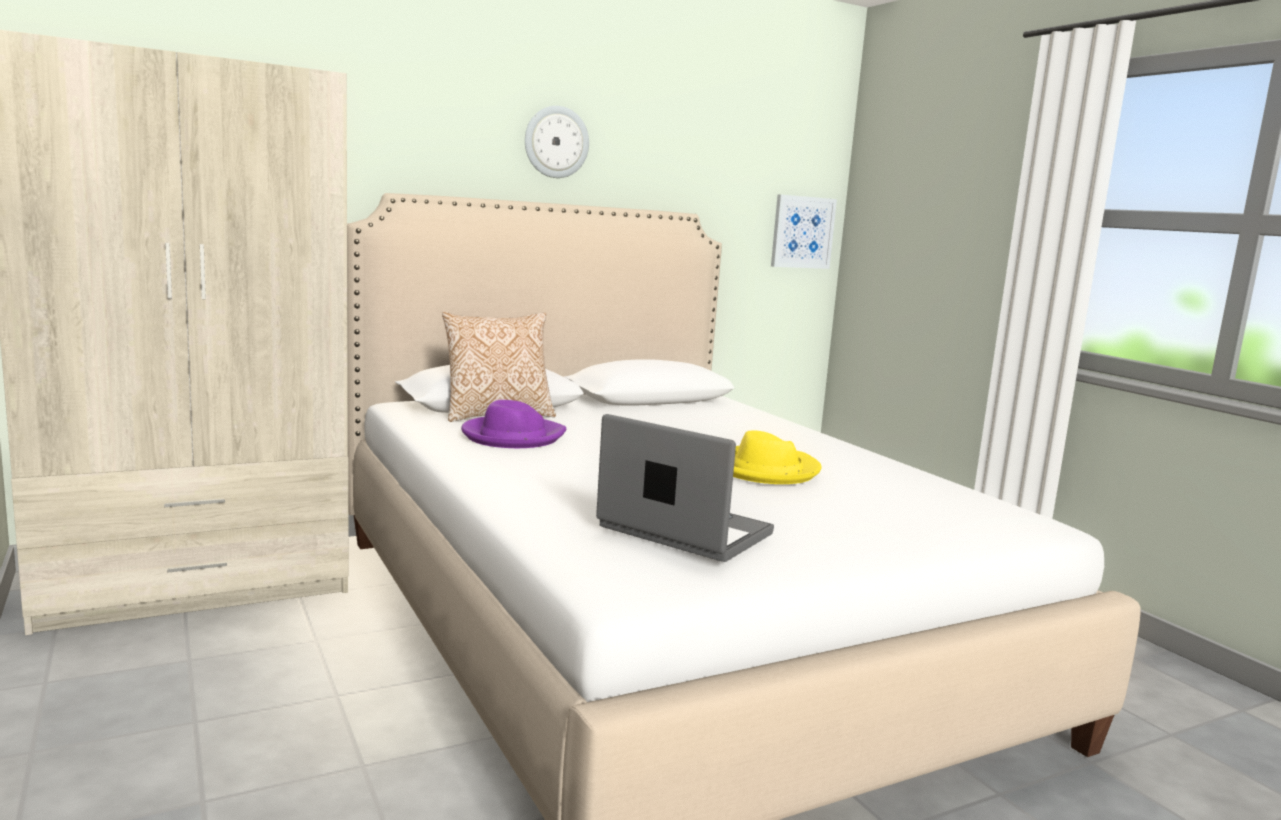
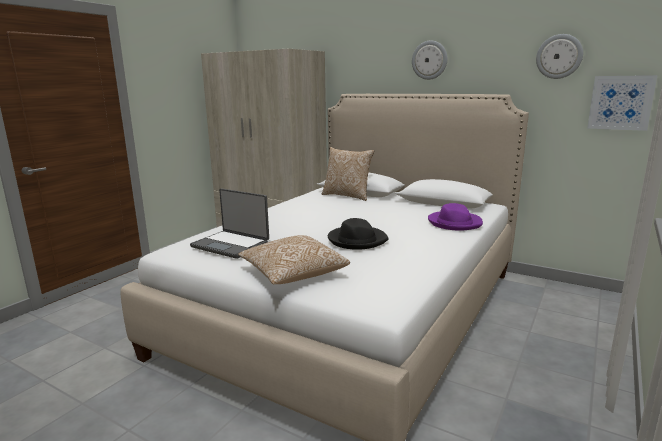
camera: 60 degrees right, 5 degrees up
(512, 436) = (321, 204): purple hat -> purple hat (454, 223)
(683, 531) = (231, 245): laptop -> laptop turned 120 degrees clockwise
(739, 162) = (559, 56): none -> wall clock
(765, 470) = (357, 240): yellow hat -> black hat
(880, 533) = (293, 274): none -> pillow

